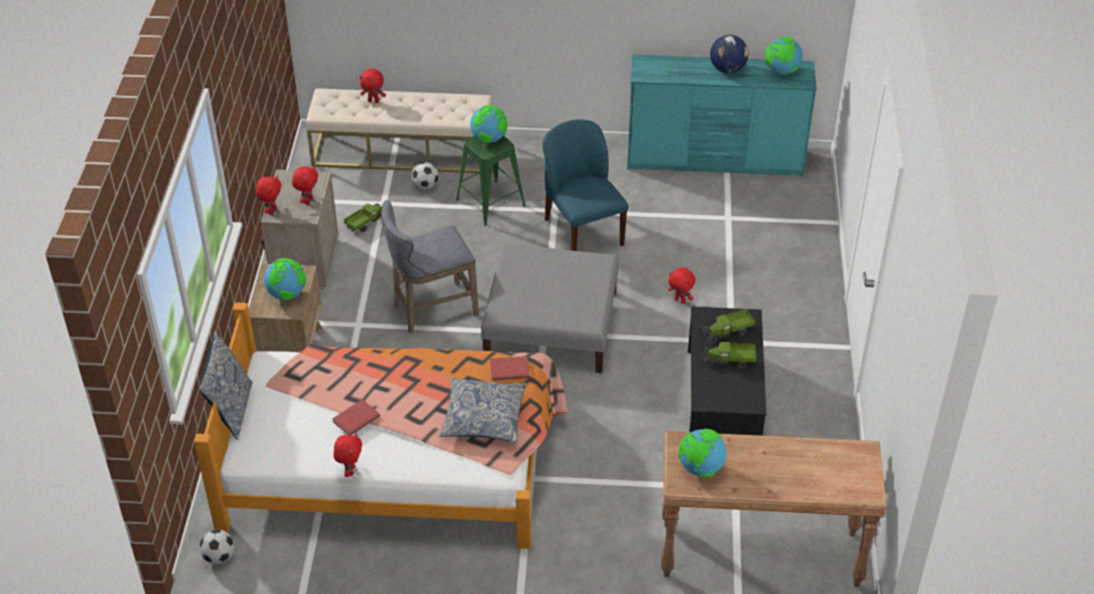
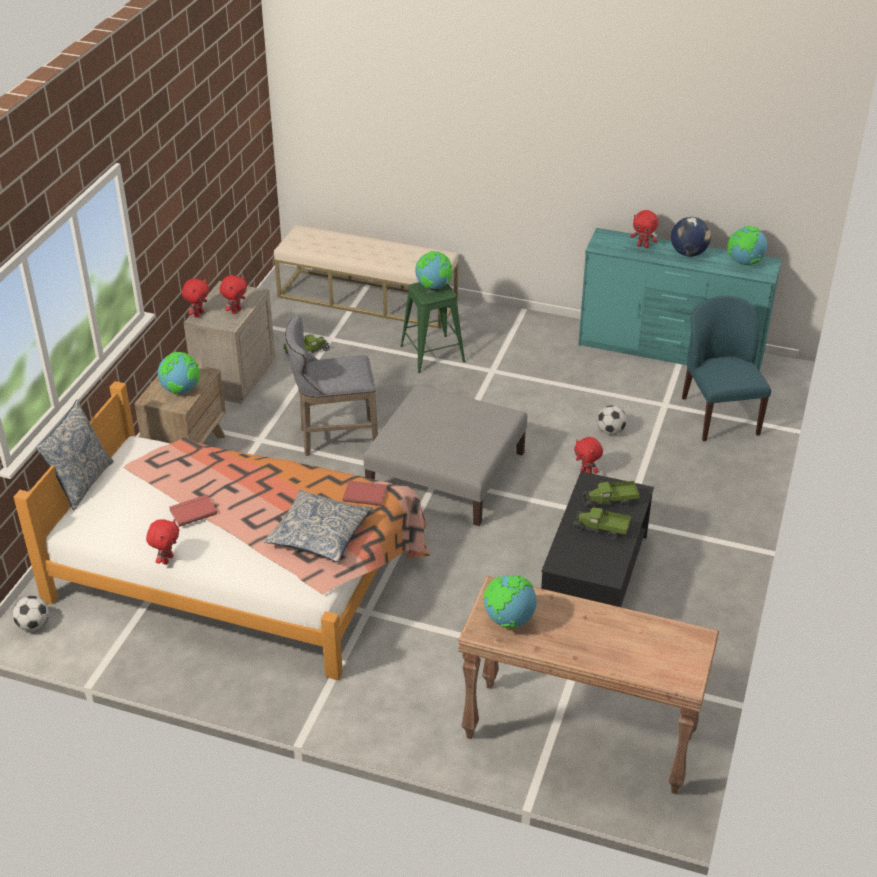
camera: 15 degrees right, 5 degrees down
(373, 101) = (343, 242): red plush toy -> red plush toy (643, 246)
(425, 185) = (376, 330): football -> football (610, 431)
(582, 231) = (512, 393): blue chair -> blue chair (719, 415)

